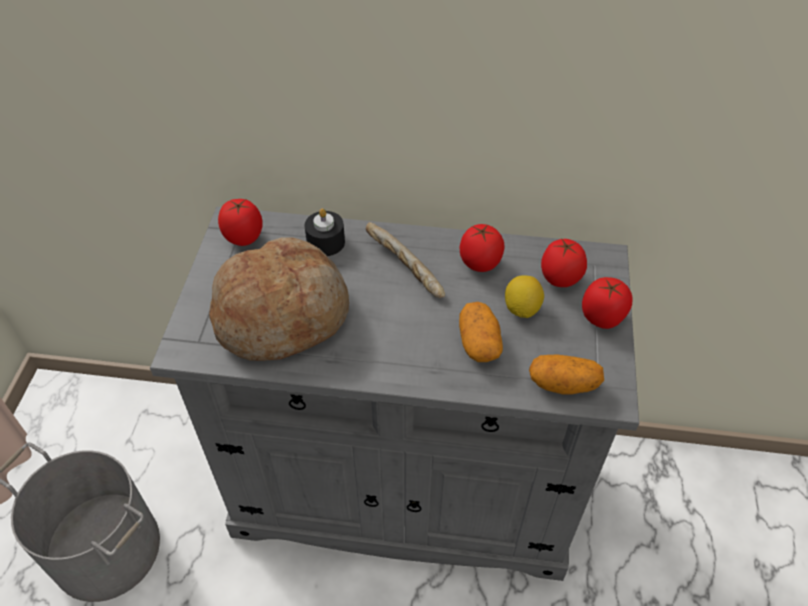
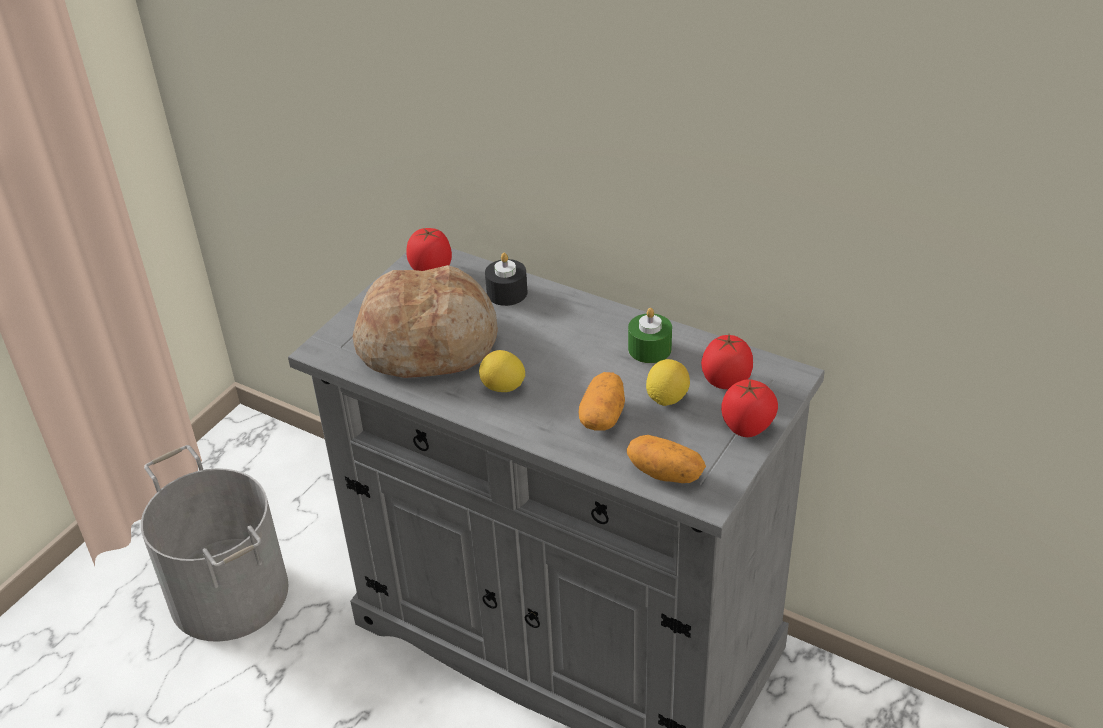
camera: 25 degrees right, 10 degrees down
(376, 340) = (503, 388): none -> lemon
(404, 268) = (569, 334): bread -> none
(479, 264) = (649, 349): tomato -> green candle

